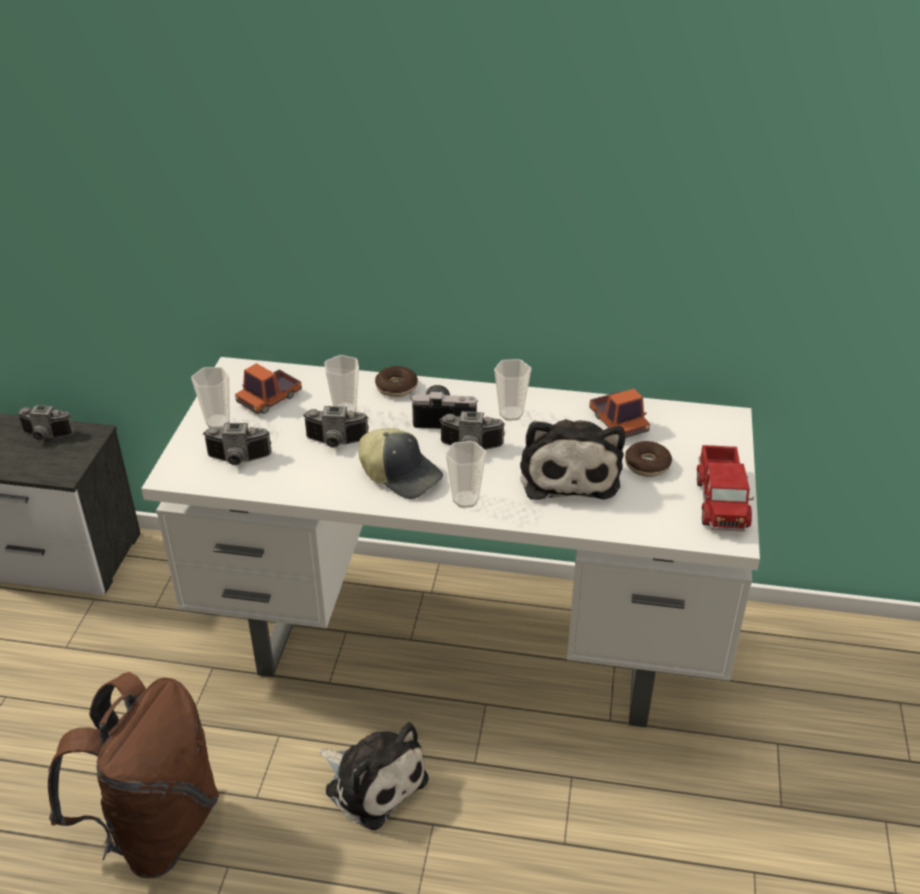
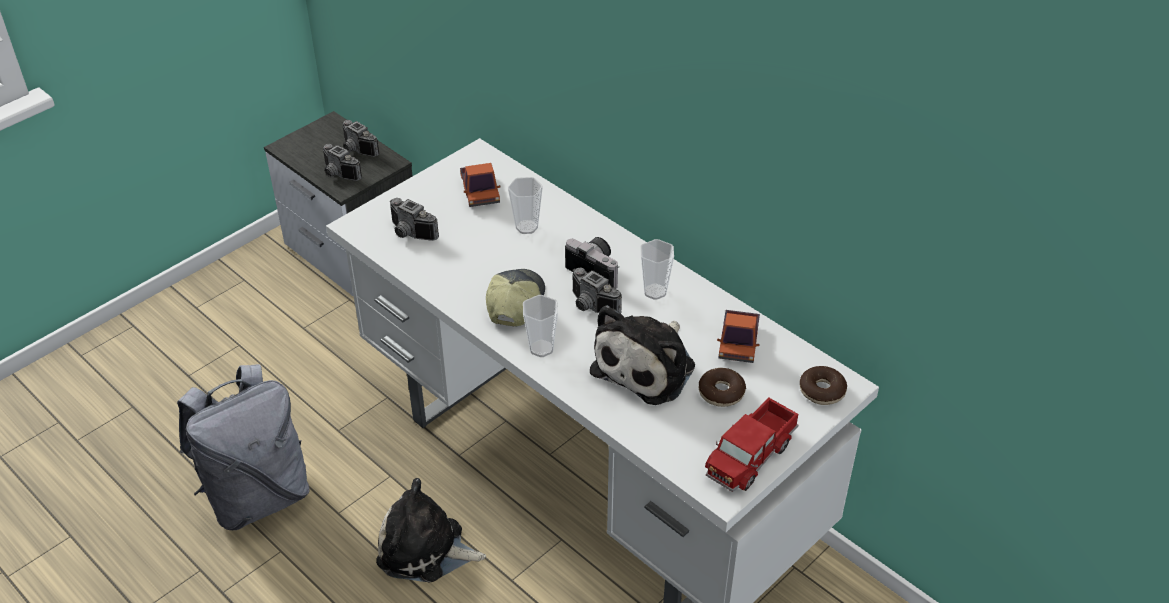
camera: 35 degrees right, 5 degrees up
(155, 828) = (257, 496): brown backpack -> grey backpack
(217, 422) = (425, 195): cup -> none
(269, 399) = (480, 191): toy truck -> toy truck turned 90 degrees counterclockwise
(335, 443) = (492, 252): camera -> camera (338, 174)
(373, 781) = (425, 550): plush toy -> plush toy turned 120 degrees clockwise
(396, 387) = (586, 225): donut -> donut (822, 391)
(401, 474) = (514, 303): cap -> cap turned 150 degrees counterclockwise

